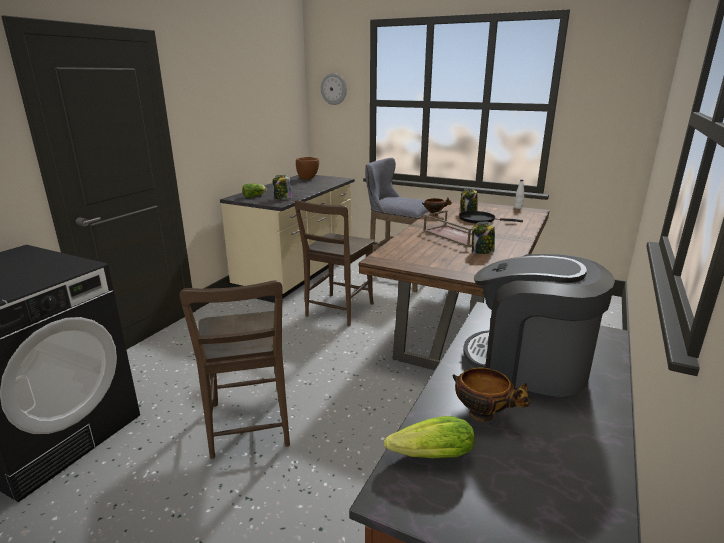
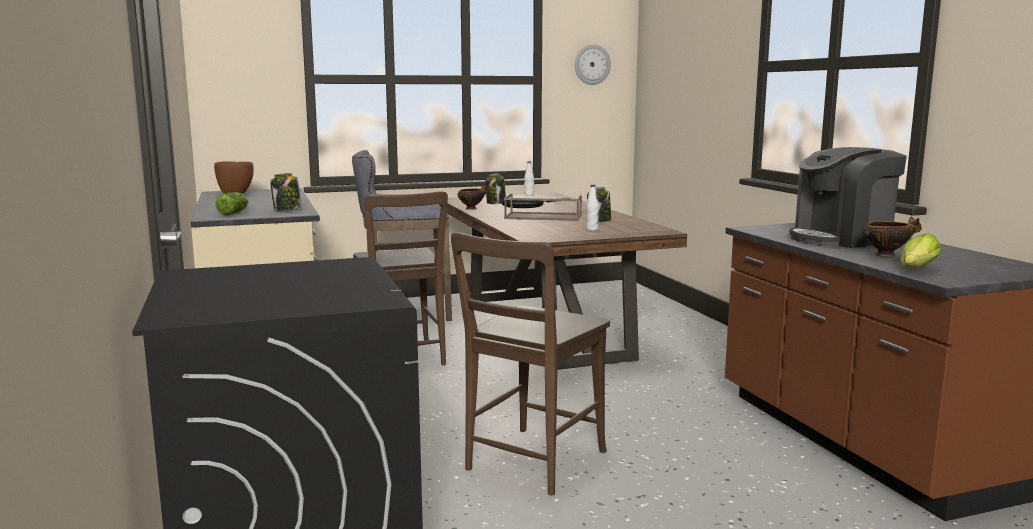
camera: 45 degrees left, 10 degrees down
(249, 428) = (531, 463): brown chair -> brown chair turned 90 degrees clockwise
(334, 89) = (241, 59): wall clock -> wall clock (592, 64)
(447, 260) = (592, 229): none -> white bottle

